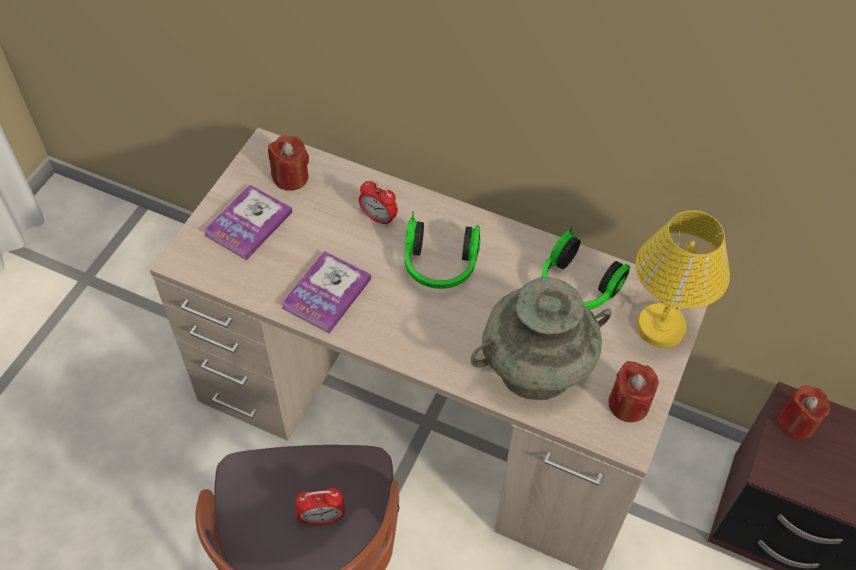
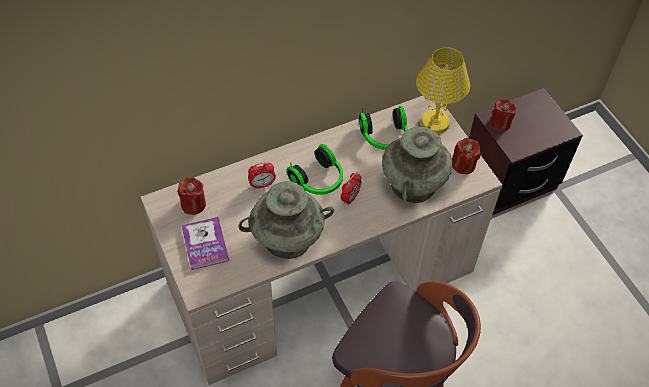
camera: 50 degrees left, 0 degrees up
(322, 518) = (411, 331): alarm clock -> alarm clock (350, 198)
(326, 293) = (287, 239): book -> turquoise vase

